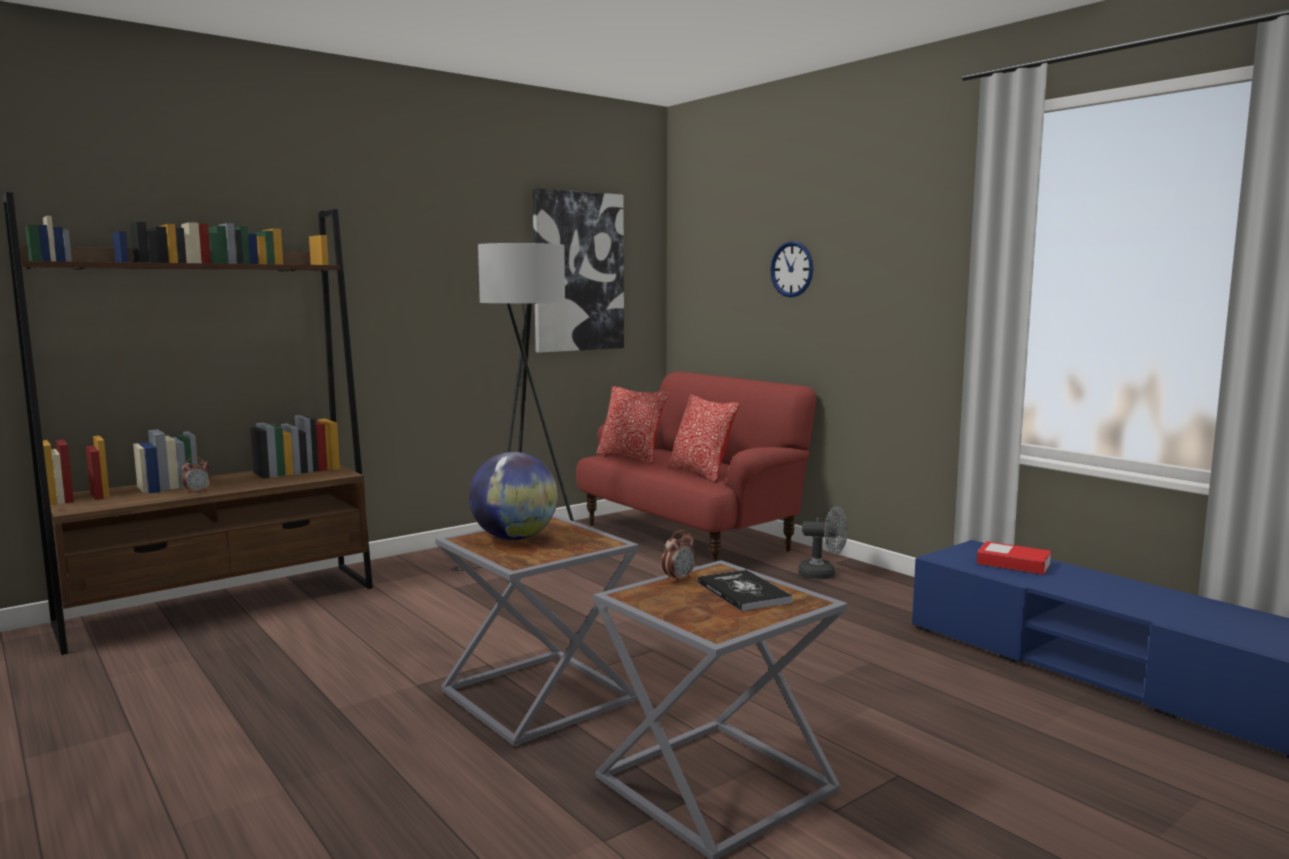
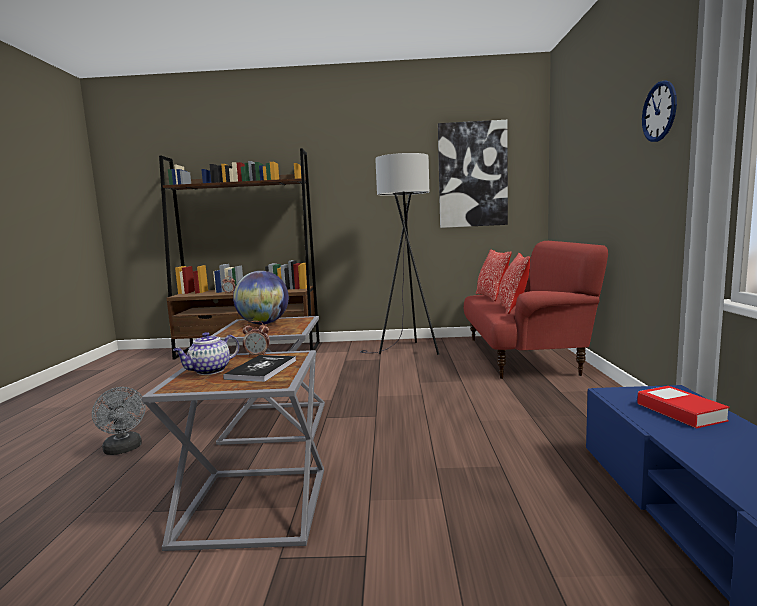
camera: 40 degrees right, 0 degrees up
(687, 608) = (209, 371): none -> teapot
(792, 269) = (600, 151): wall clock -> wall clock (659, 111)
(823, 574) = (580, 396): grey fan -> grey fan (124, 449)

